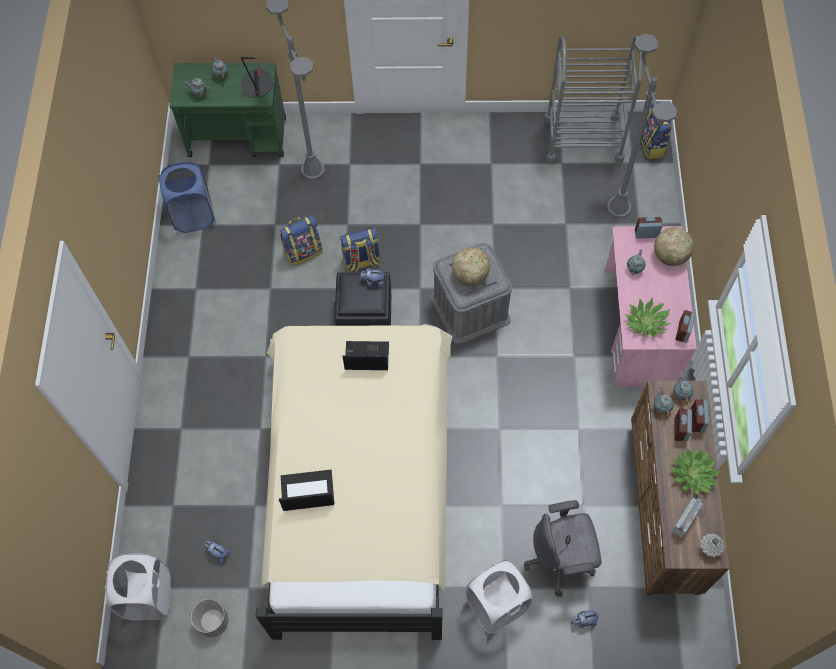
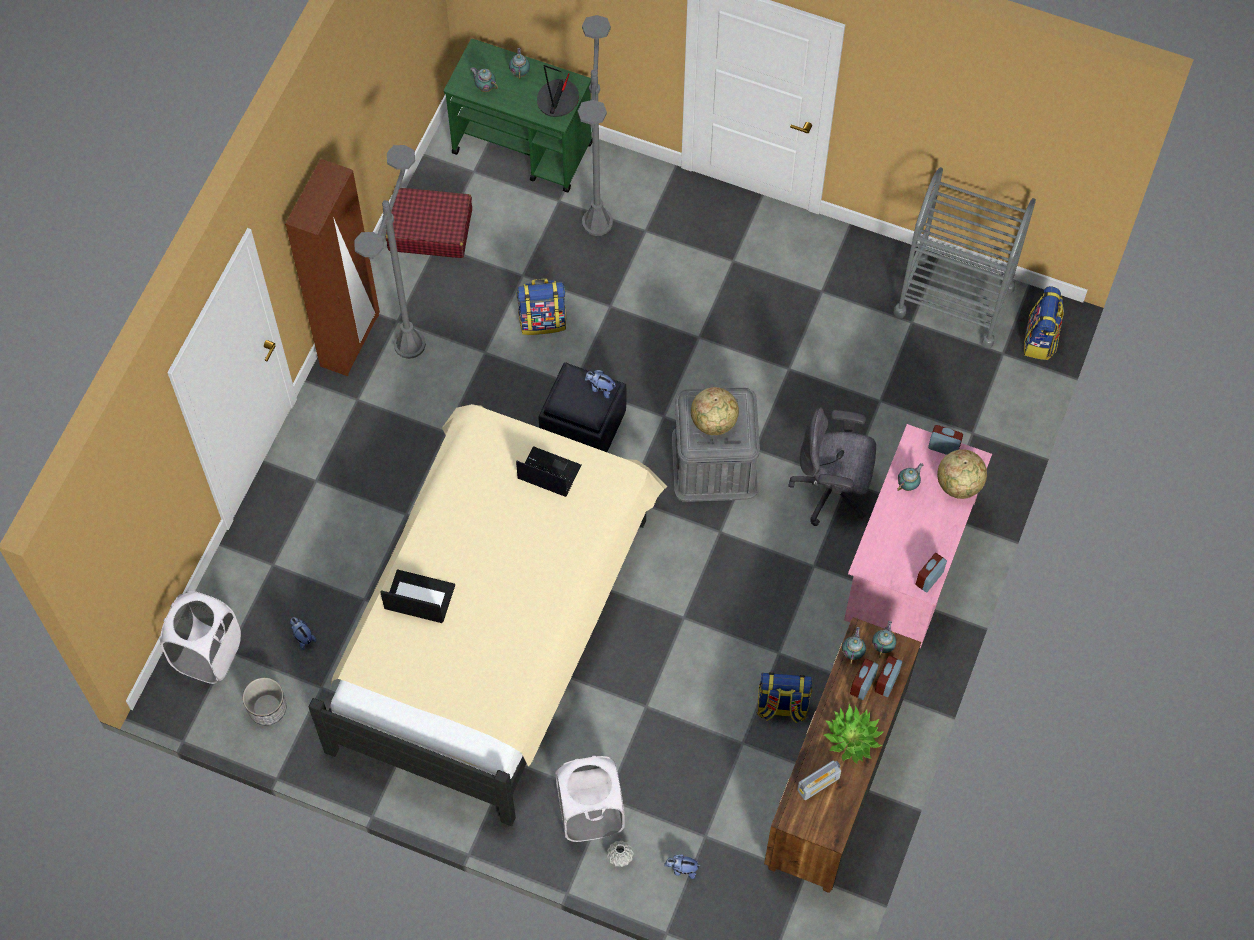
camera: 20 degrees right, 0 degrees up
(166, 315) = (350, 341): none -> brown wardrobe
(193, 215) = (430, 230): blue laundry basket -> red suitcase
(361, 262) = (607, 359): backpack -> backpack (781, 707)
(560, 559) = (687, 792): grey office chair -> grey office chair (832, 491)
(618, 208) = (956, 405): grey floor lamp -> grey floor lamp (409, 344)
(646, 322) = (891, 551): potted plant -> none
(709, 549) = (830, 824): grey vase -> grey vase (620, 858)

